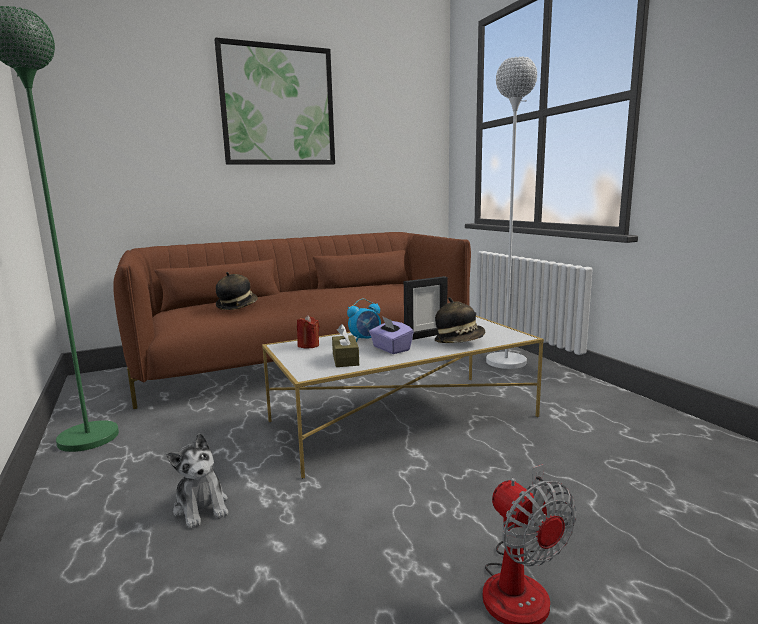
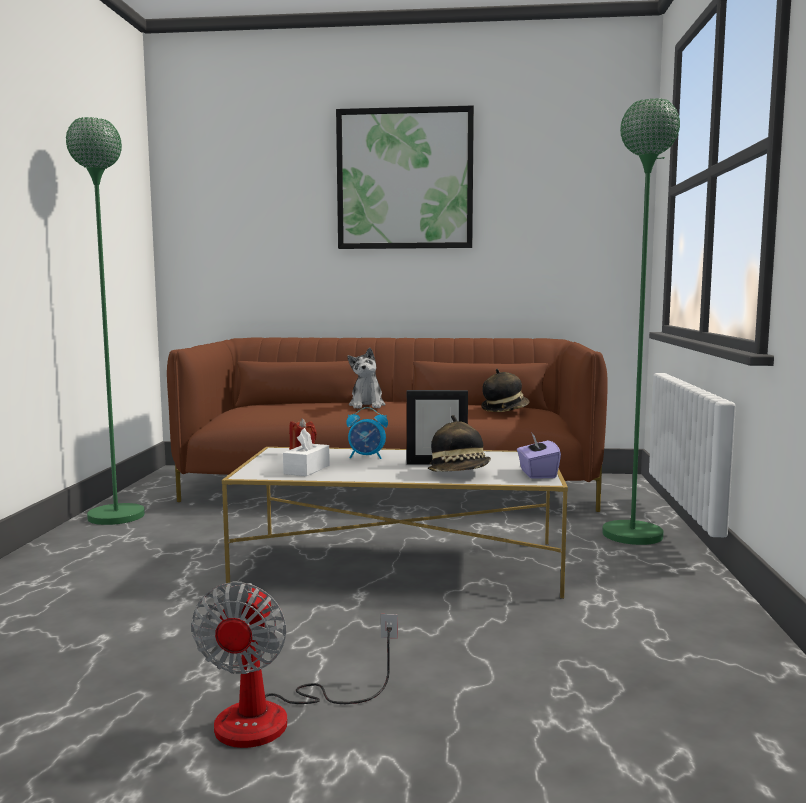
camera: 30 degrees right, 5 degrees down
(202, 507) = (123, 585): plush toy -> plush toy (367, 405)
(237, 306) = (296, 408): hat -> hat (504, 409)
(345, 359) = (307, 469): brown tissue box -> white tissue box
(390, 349) = (371, 468): purple tissue box -> purple tissue box (537, 474)
(506, 362) = (633, 535): white floor lamp -> green floor lamp

